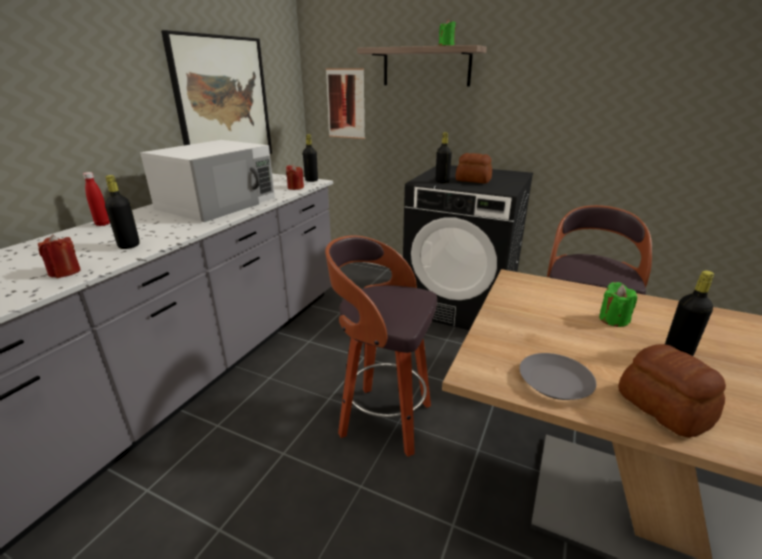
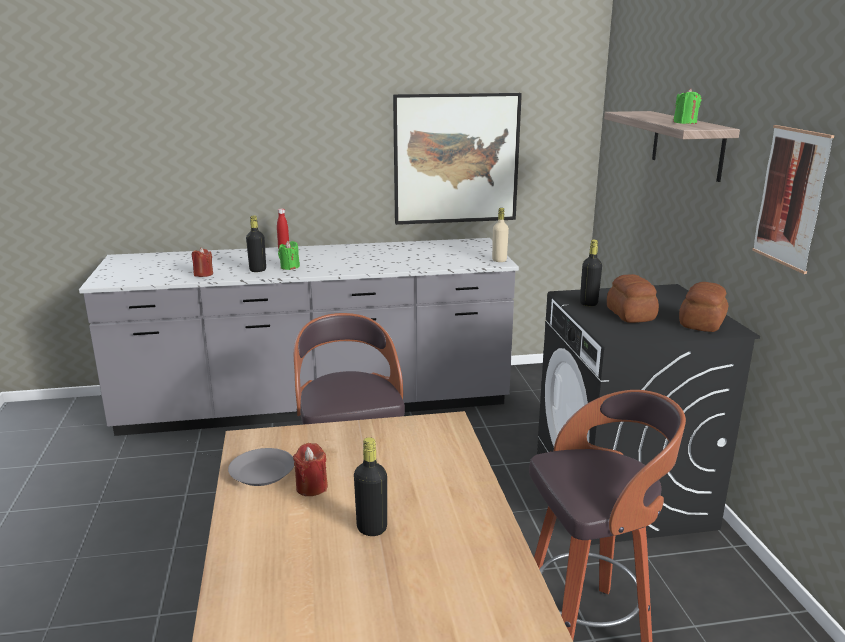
camera: 55 degrees right, 5 degrees down
(218, 203) = (375, 258): white microwave -> none
(295, 187) = (463, 263): red candle -> red candle (311, 487)
(311, 180) = (499, 260): black bottle -> beige bottle
(346, 104) = (623, 175): picture -> picture (791, 197)
(613, 320) = (410, 487): green candle -> green candle (289, 267)
(663, 407) = (265, 525): bread -> bread (702, 323)

